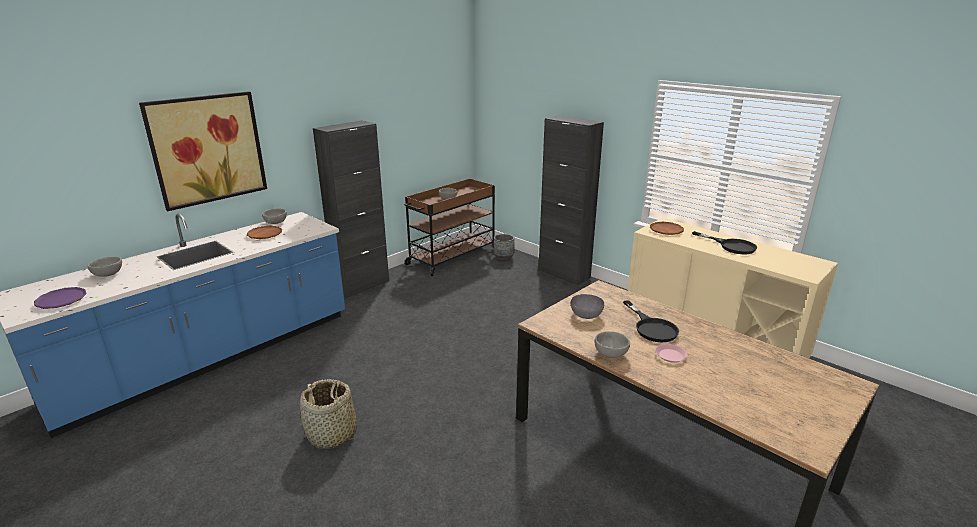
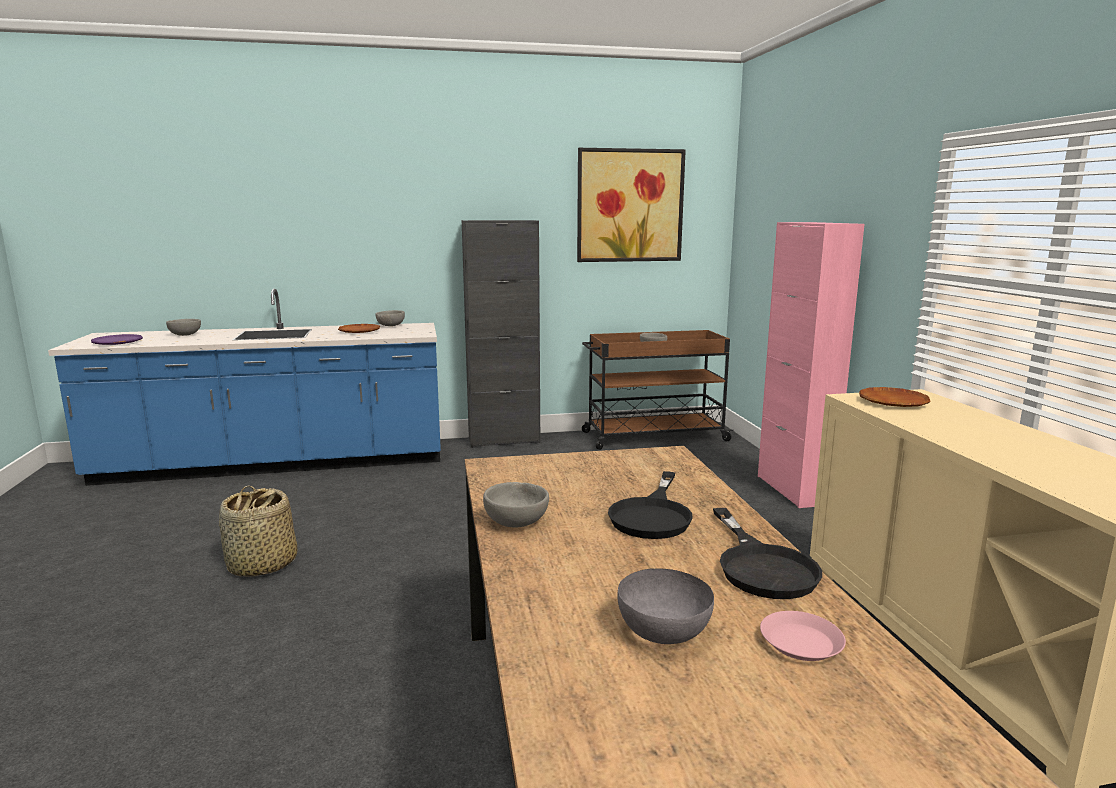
camera: 35 degrees right, 10 degrees down
(208, 149) = (328, 226): picture -> picture (630, 206)
(503, 257) = (725, 451): grey planter -> none
(564, 274) = (794, 490): black cabinet -> pink cabinet
(586, 314) = (579, 473): grey bowl -> grey bowl (664, 629)
(671, 356) = (608, 555): pink plate -> pink plate (801, 642)
(731, 246) = (1001, 440): black frying pan -> black frying pan (761, 565)

